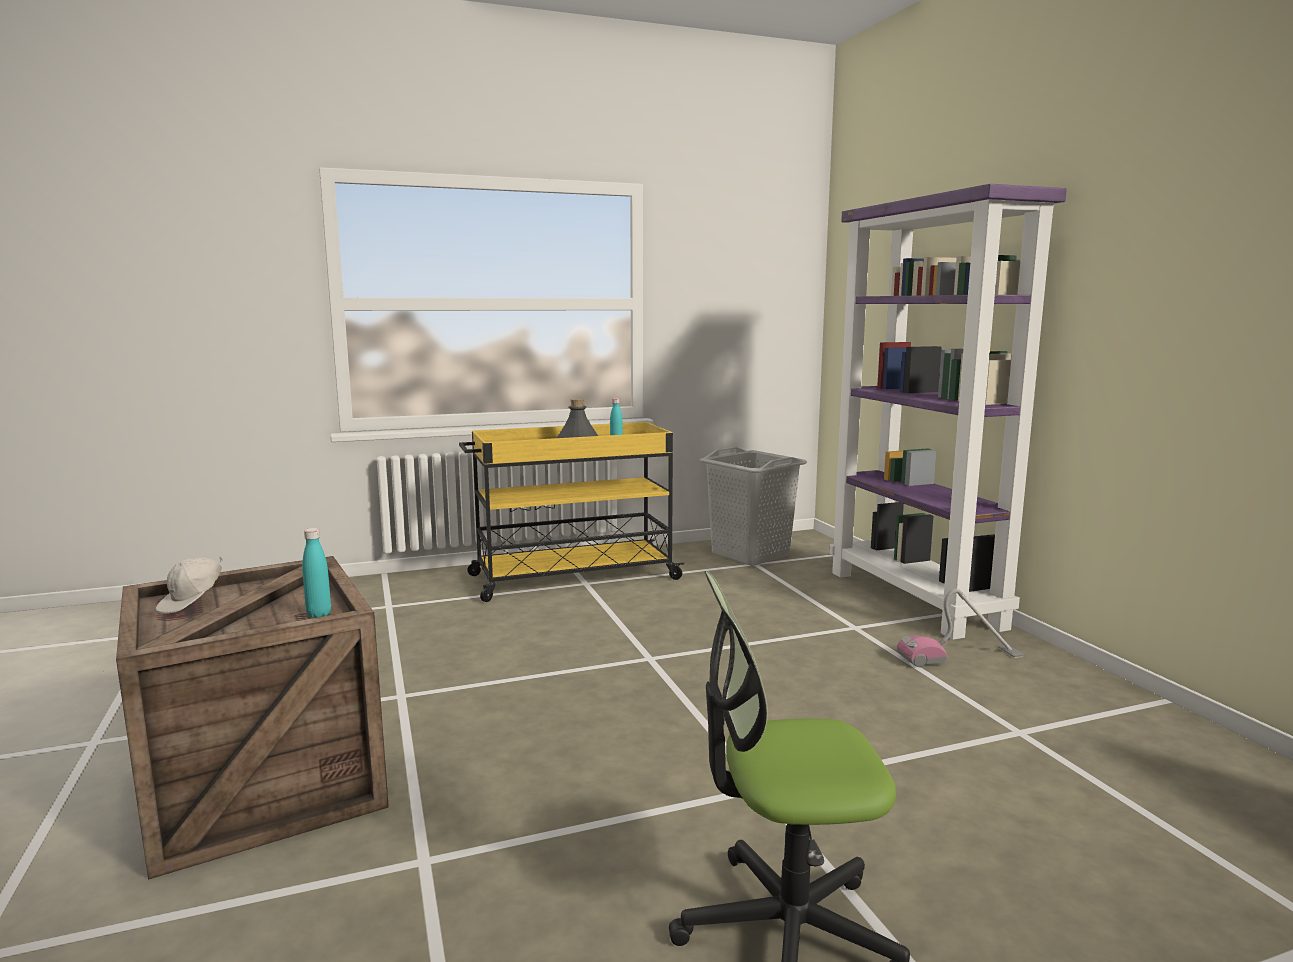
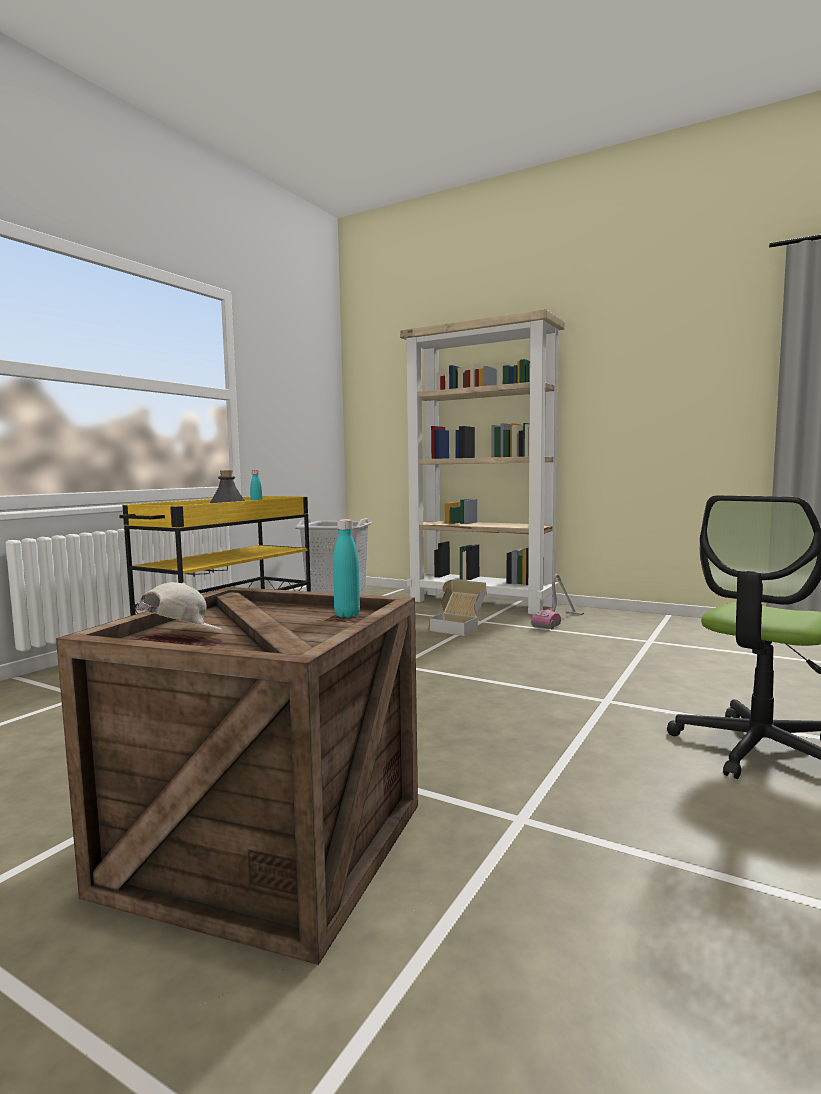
camera: 40 degrees left, 5 degrees down
(193, 603) = (179, 637): white cap -> white cap turned 135 degrees counterclockwise
(807, 629) = (459, 628): none -> cardboard box
(915, 599) = (482, 603): purple bookcase -> beige bookcase

